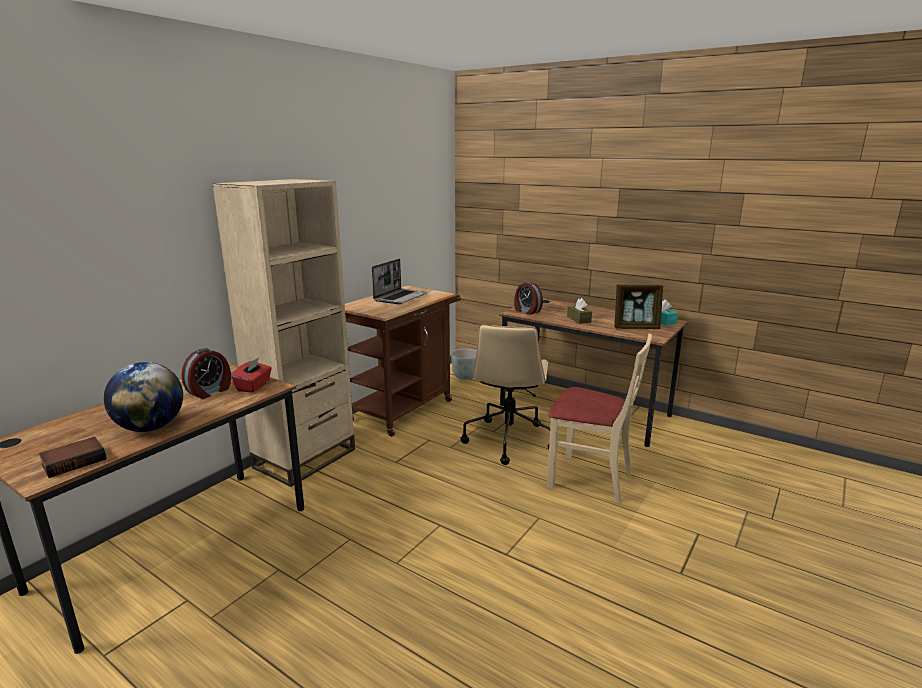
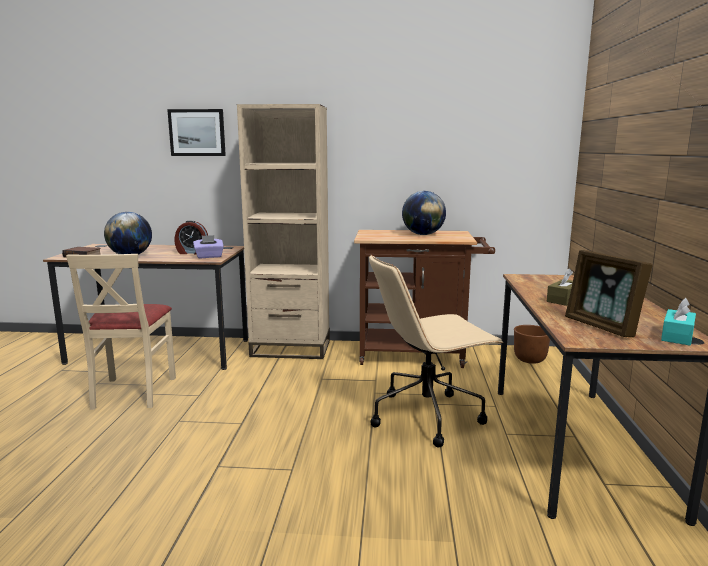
camera: 60 degrees right, 5 degrees down
(137, 223) = (197, 132): none -> picture
(254, 386) = (209, 256): red tissue box -> purple tissue box
(400, 297) = (423, 234): laptop -> globe
(465, 377) = (530, 360): grey planter -> brown planter
(527, 311) = (537, 279): alarm clock -> none
(590, 478) = (404, 485): beige chair -> beige chair (133, 392)

